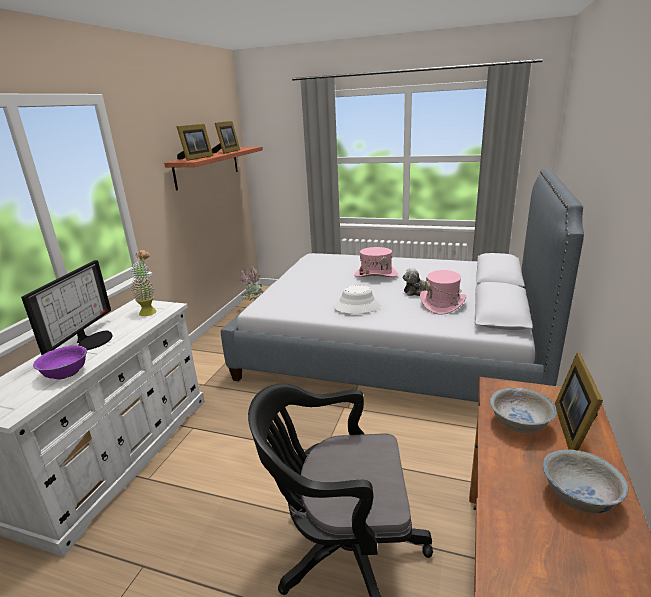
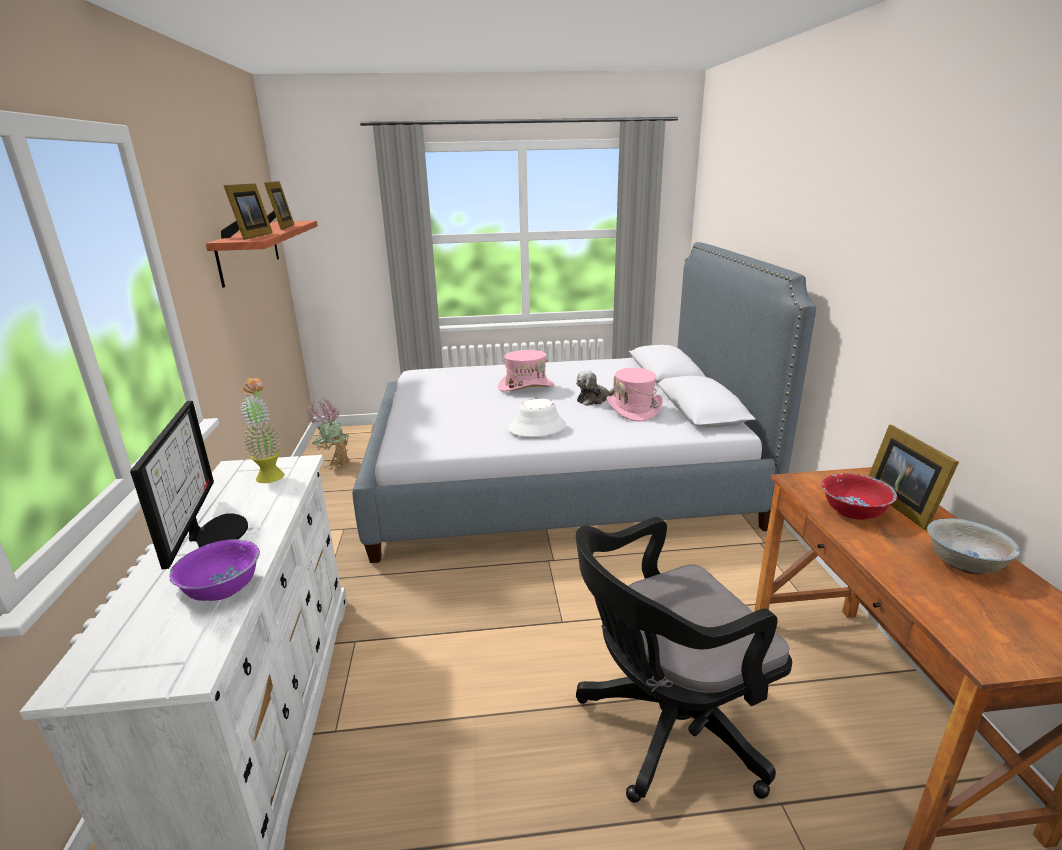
camera: 25 degrees left, 0 degrees up
(520, 423) = (853, 511): white bowl -> red bowl

